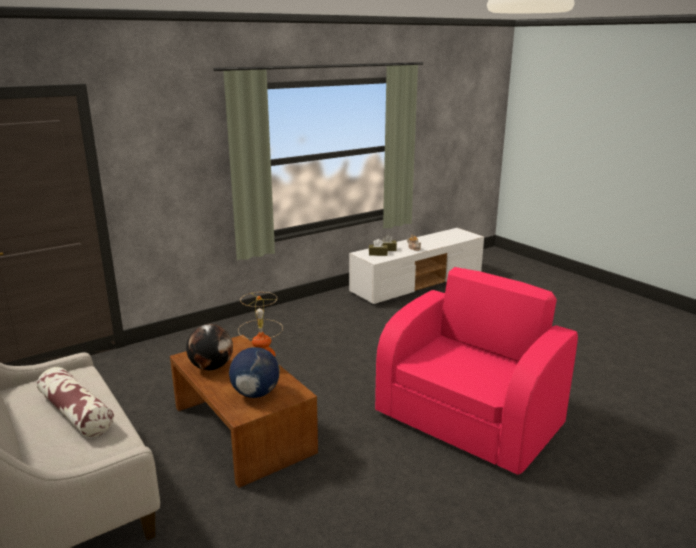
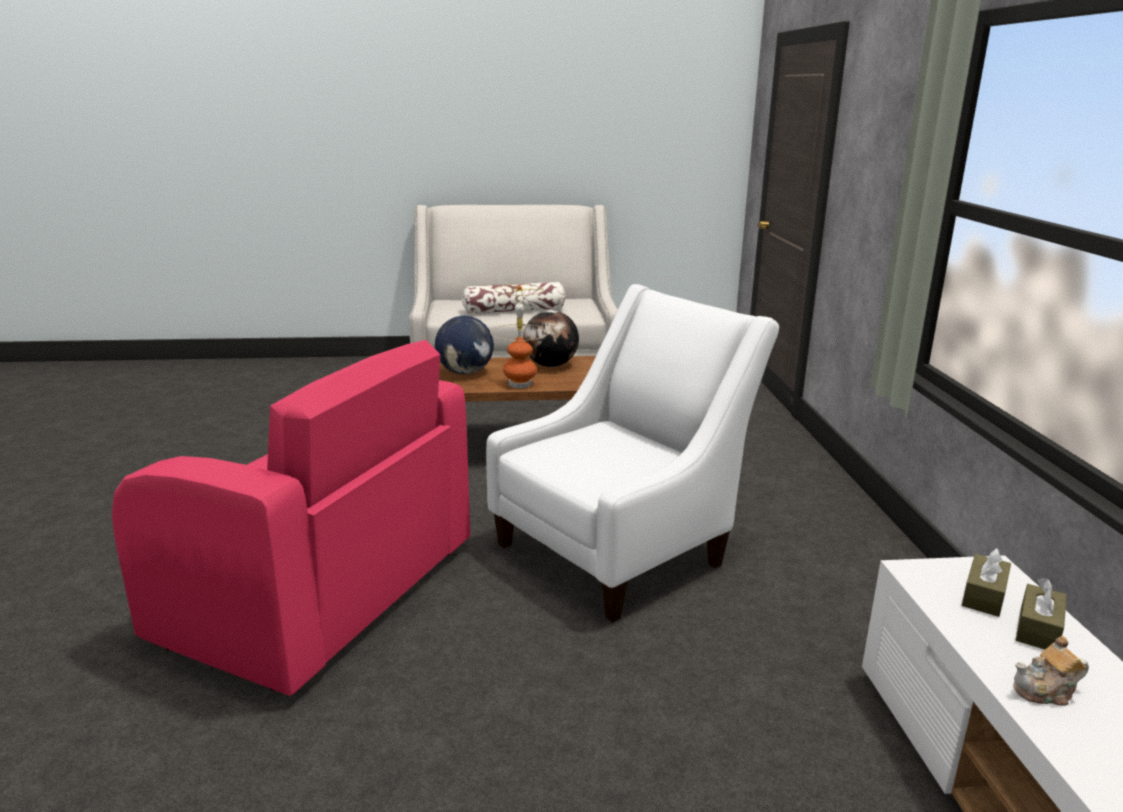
camera: 120 degrees right, 0 degrees up
(341, 359) = (621, 549): none -> white armchair
(469, 420) = (321, 592): pink armchair -> pink armchair turned 45 degrees counterclockwise

